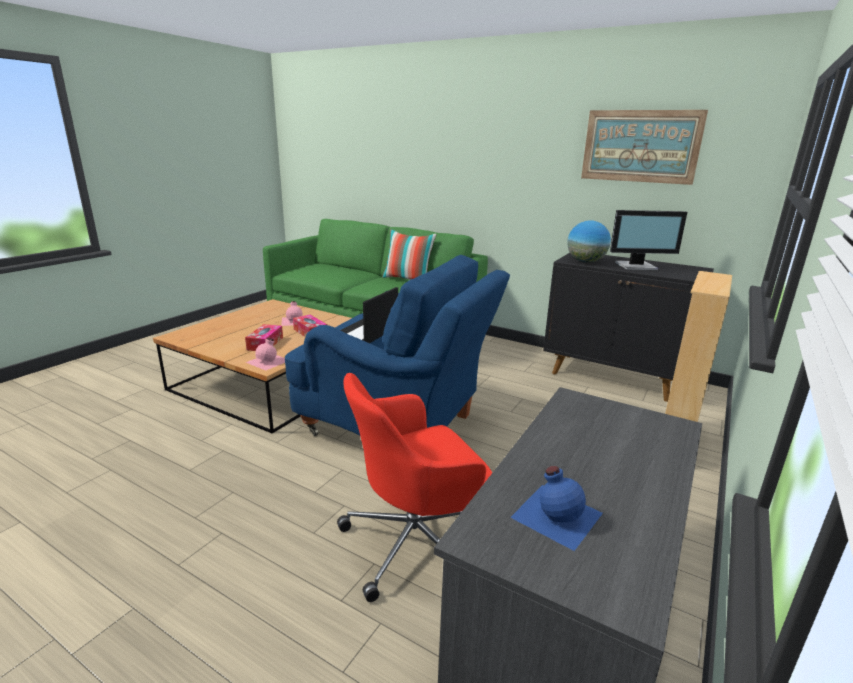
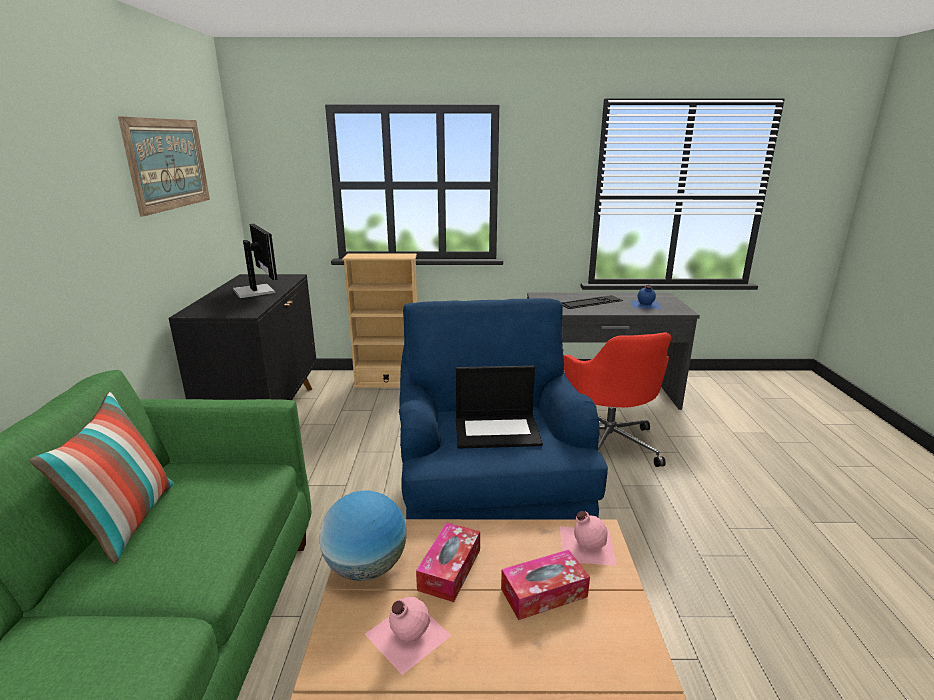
camera: 120 degrees left, 0 degrees up
(416, 543) = (608, 444): red office chair -> red office chair turned 45 degrees clockwise
(585, 262) = (247, 306): globe -> globe (366, 568)
(604, 455) = (591, 302): none -> keyboard

